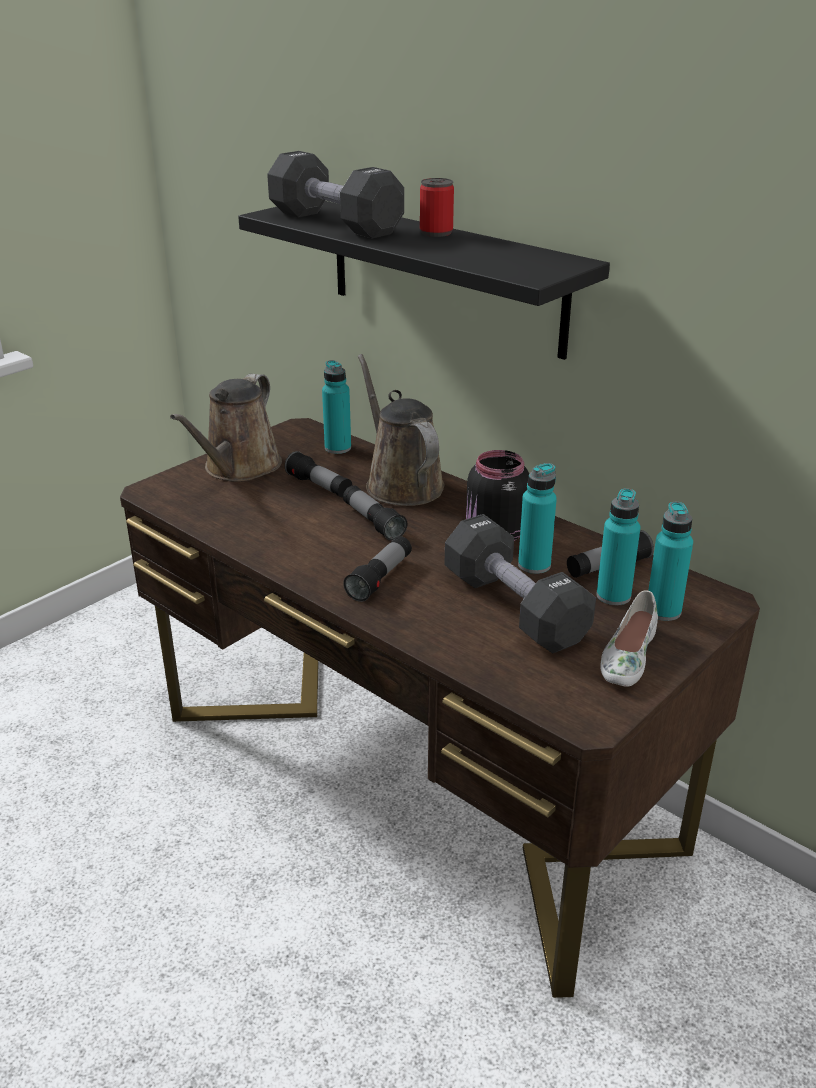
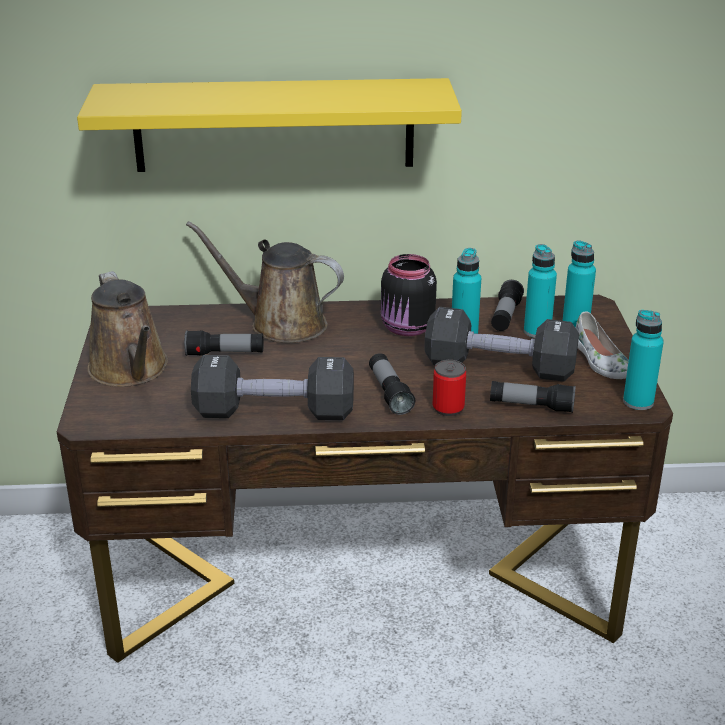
camera: 45 degrees left, 0 degrees up
(335, 223) = (184, 101): black dumbbell -> black dumbbell (274, 412)
(338, 448) = (182, 319): turquoise bottle -> turquoise bottle (638, 402)
(373, 522) = (314, 359): flashlight -> flashlight (531, 406)
(436, 233) = (282, 87): can -> can (448, 408)
(444, 276) = (274, 125): black shelf -> yellow shelf

